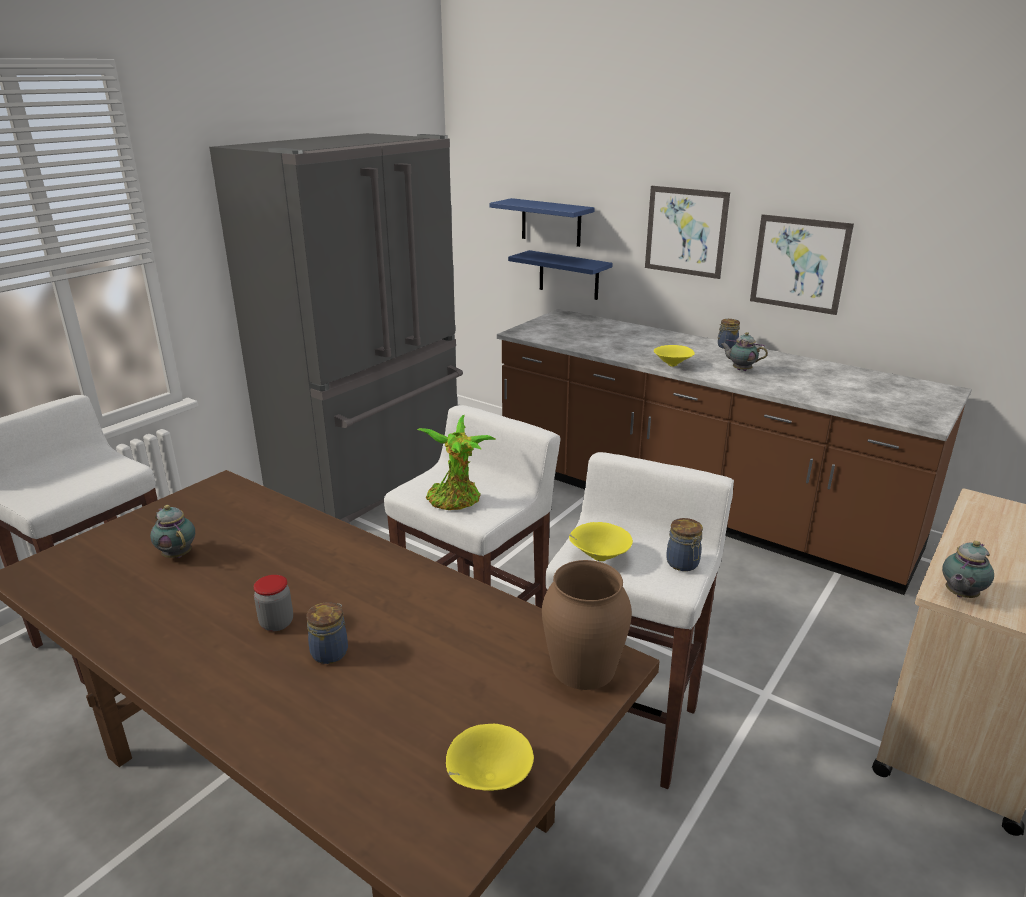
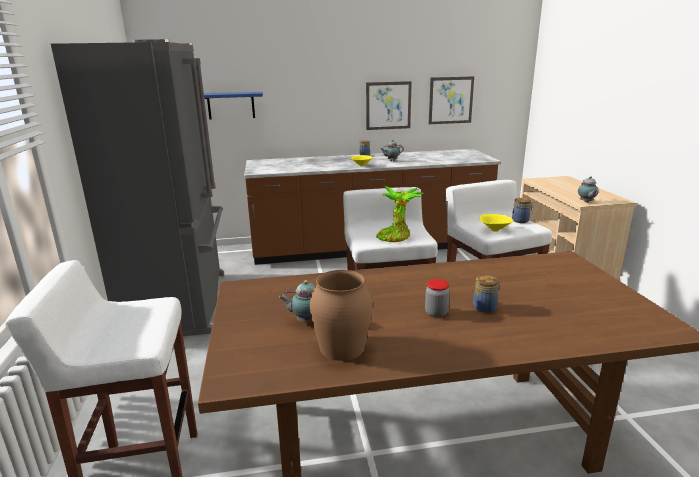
camera: 45 degrees left, 5 degrees down
(488, 779) = (624, 303): yellow bowl -> none
(568, 275) = (249, 137): blue shelf -> none
(583, 667) = (563, 263): brown vase -> brown vase (342, 347)
(685, 231) = (324, 98): picture -> picture (450, 100)

